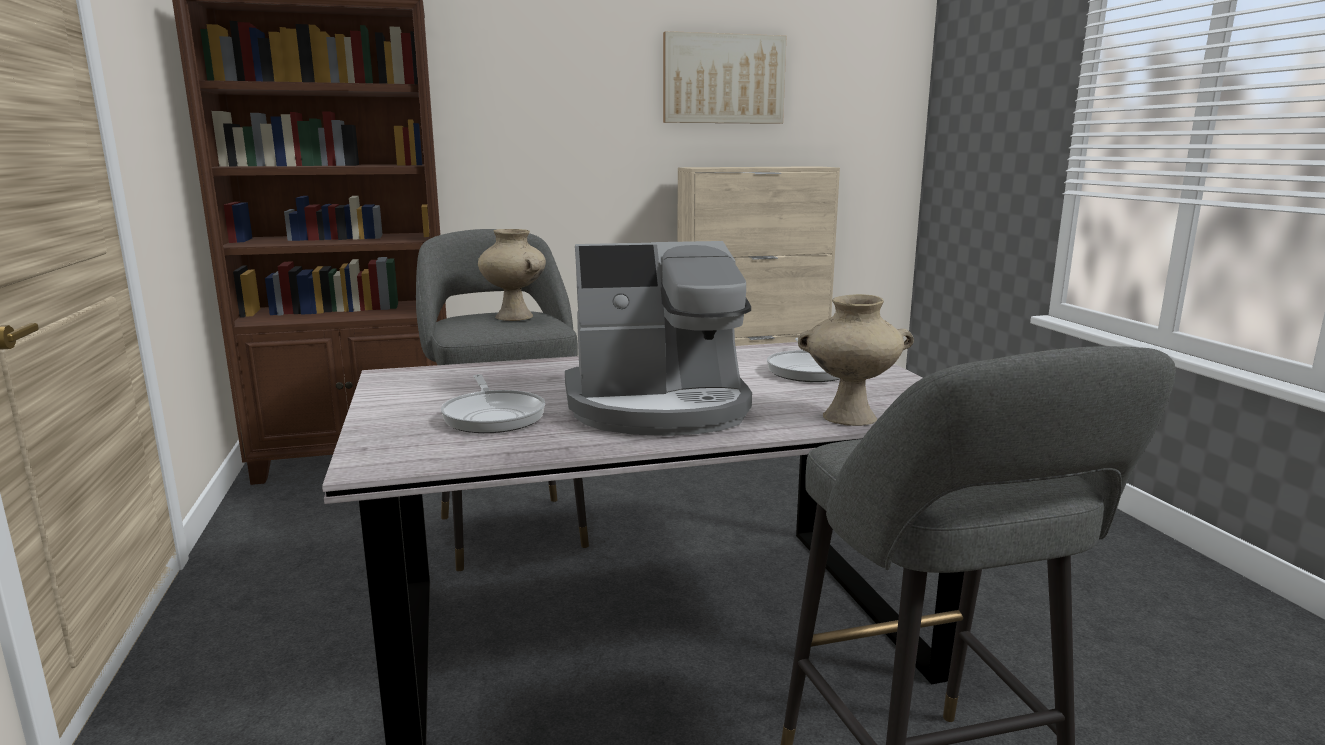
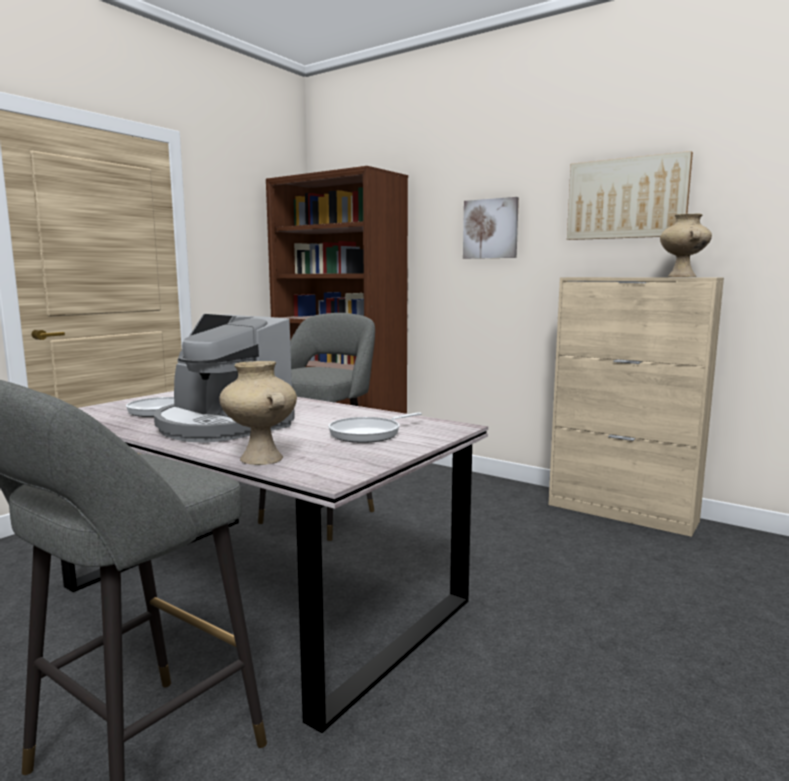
camera: 50 degrees right, 5 degrees down
(515, 317) = (323, 370): beige vase -> beige vase (682, 277)
(561, 104) = (491, 229): none -> picture

